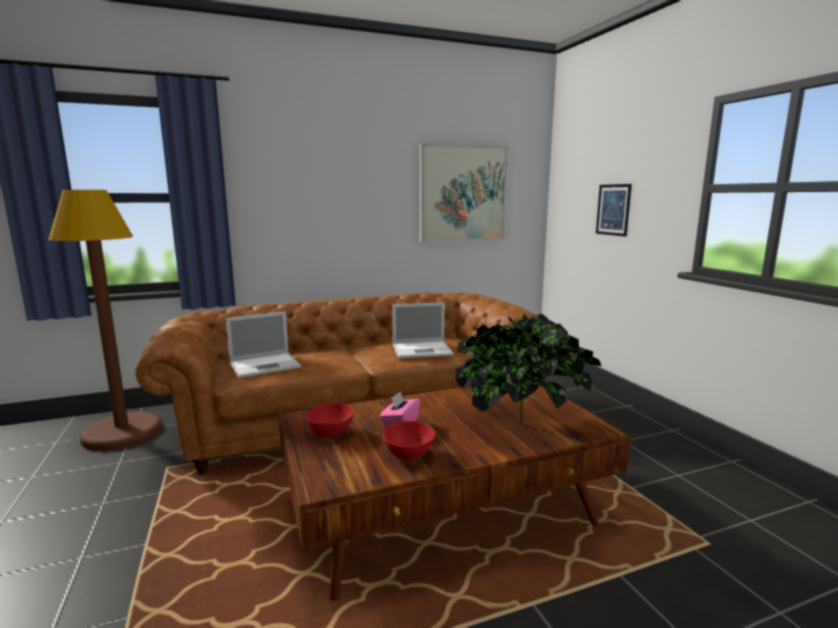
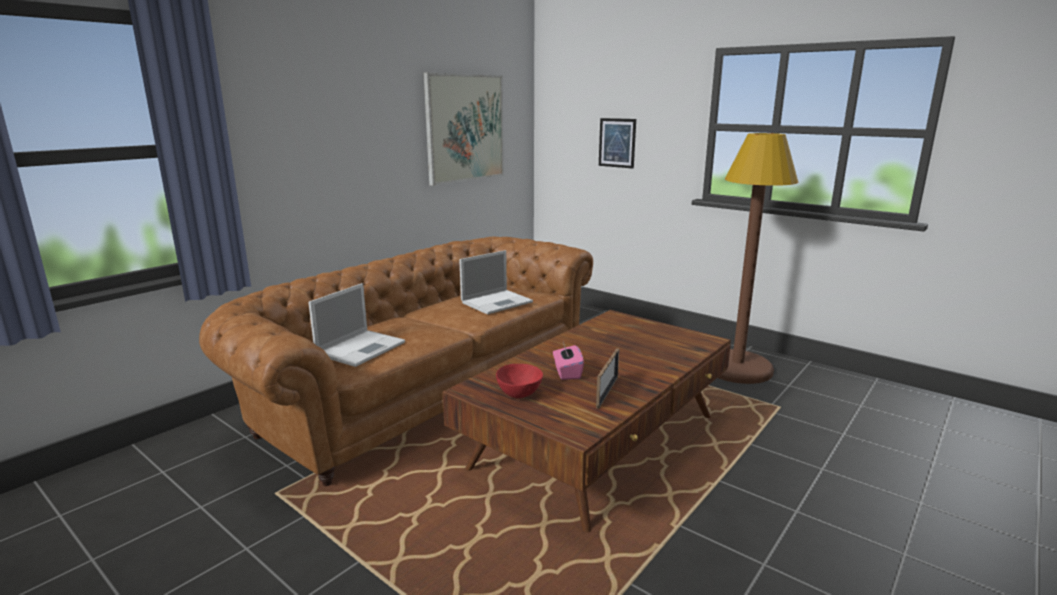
camera: 30 degrees left, 5 degrees up
(123, 433) = (151, 478): brown floor lamp -> brown floor lamp (737, 368)
(409, 454) = (607, 392): red bowl -> picture frame
(523, 426) = (657, 350): potted plant -> none

